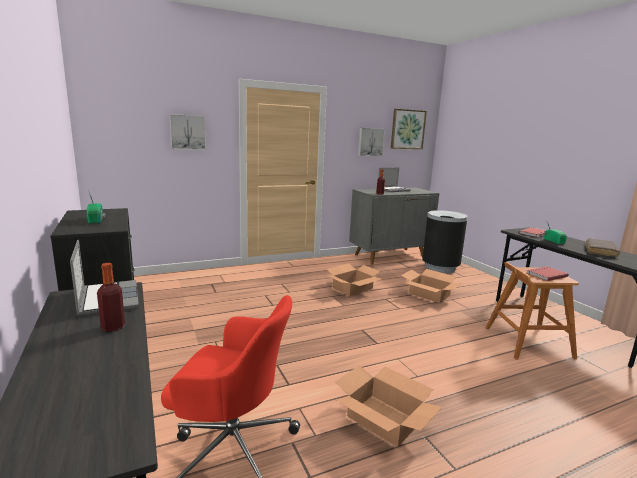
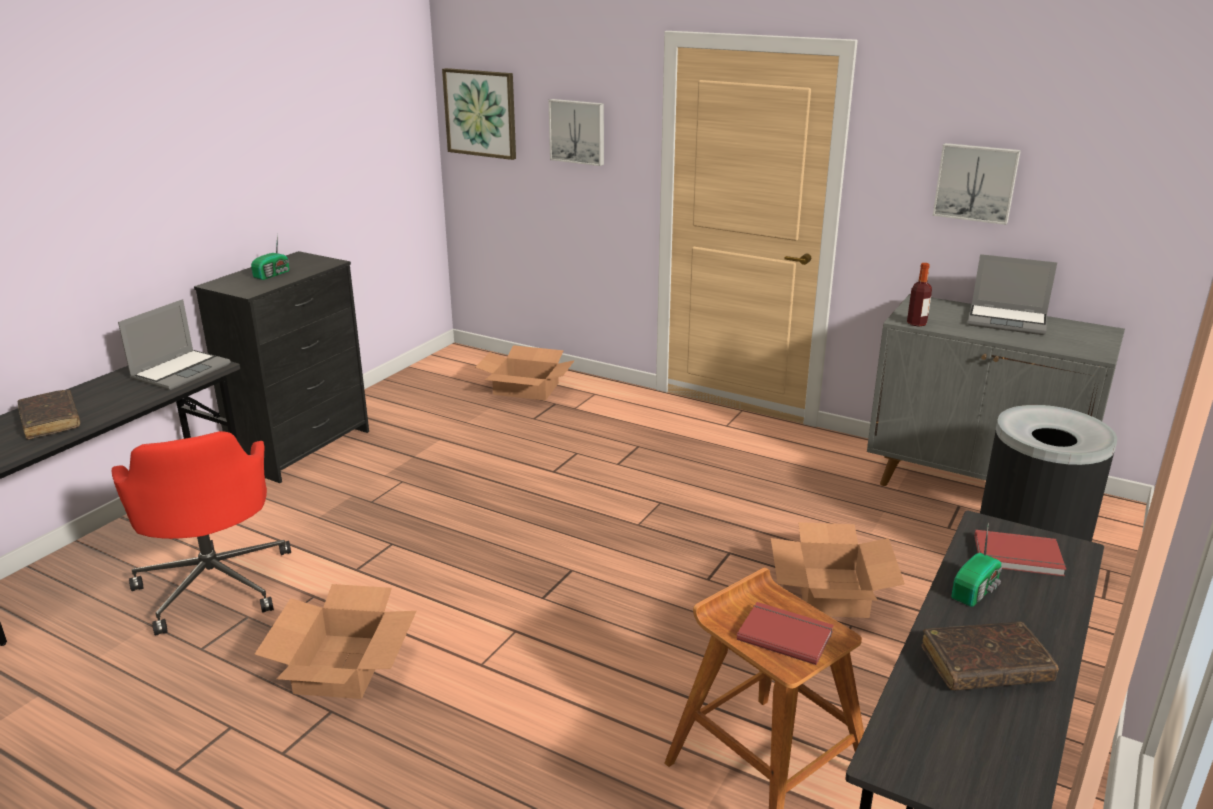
camera: 55 degrees right, 10 degrees up
(91, 365) = (51, 421): none -> brown book
(113, 327) = (122, 399): bottle -> none
(352, 288) = (723, 507): cardboard box -> cardboard box (526, 389)
(407, 129) = (1112, 157): picture -> picture (481, 113)

